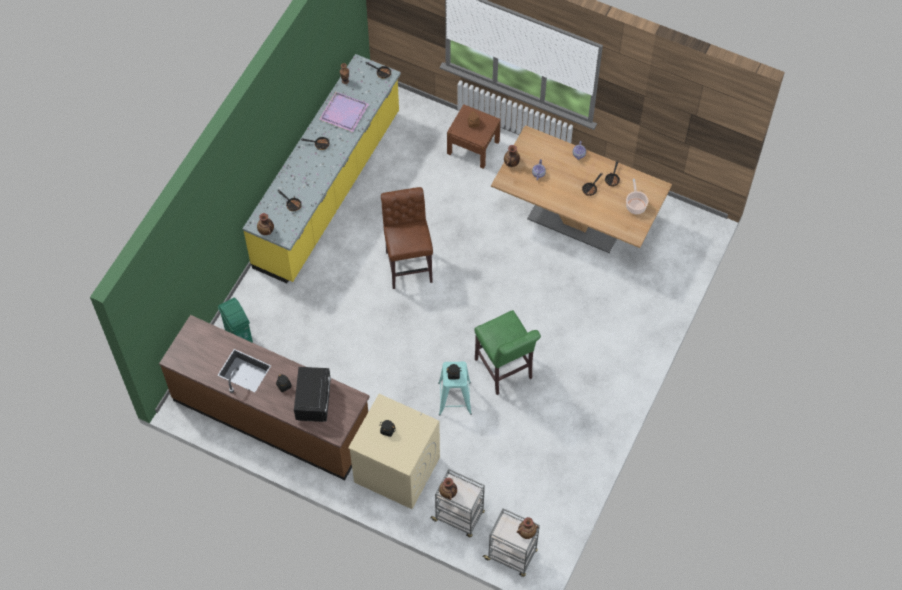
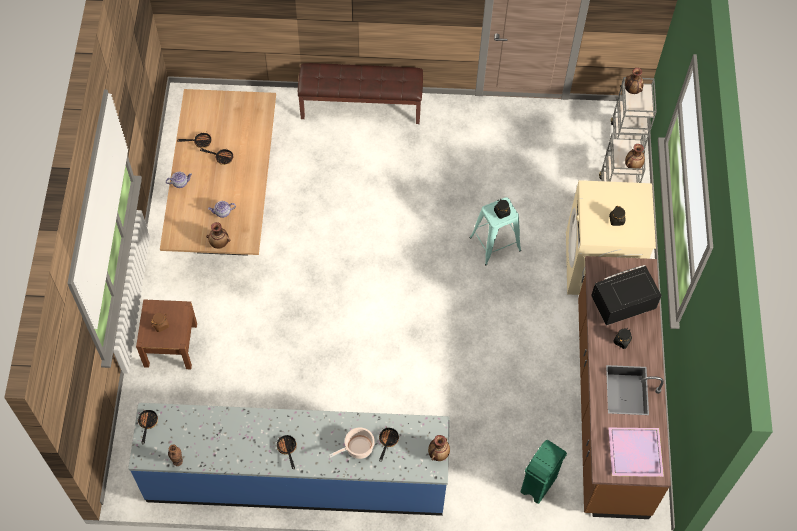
camera: 115 degrees left, 0 degrees up
(328, 190) = (296, 478): yellow counter -> blue counter
(343, 112) = (226, 442): purple tray -> purple tray (634, 453)
(408, 264) = (358, 350): brown stool -> none
(505, 371) = (441, 211): green stool -> none
(635, 205) = (225, 111): cooking pot -> cooking pot (357, 448)
(639, 352) = (361, 106): none -> brown bench

